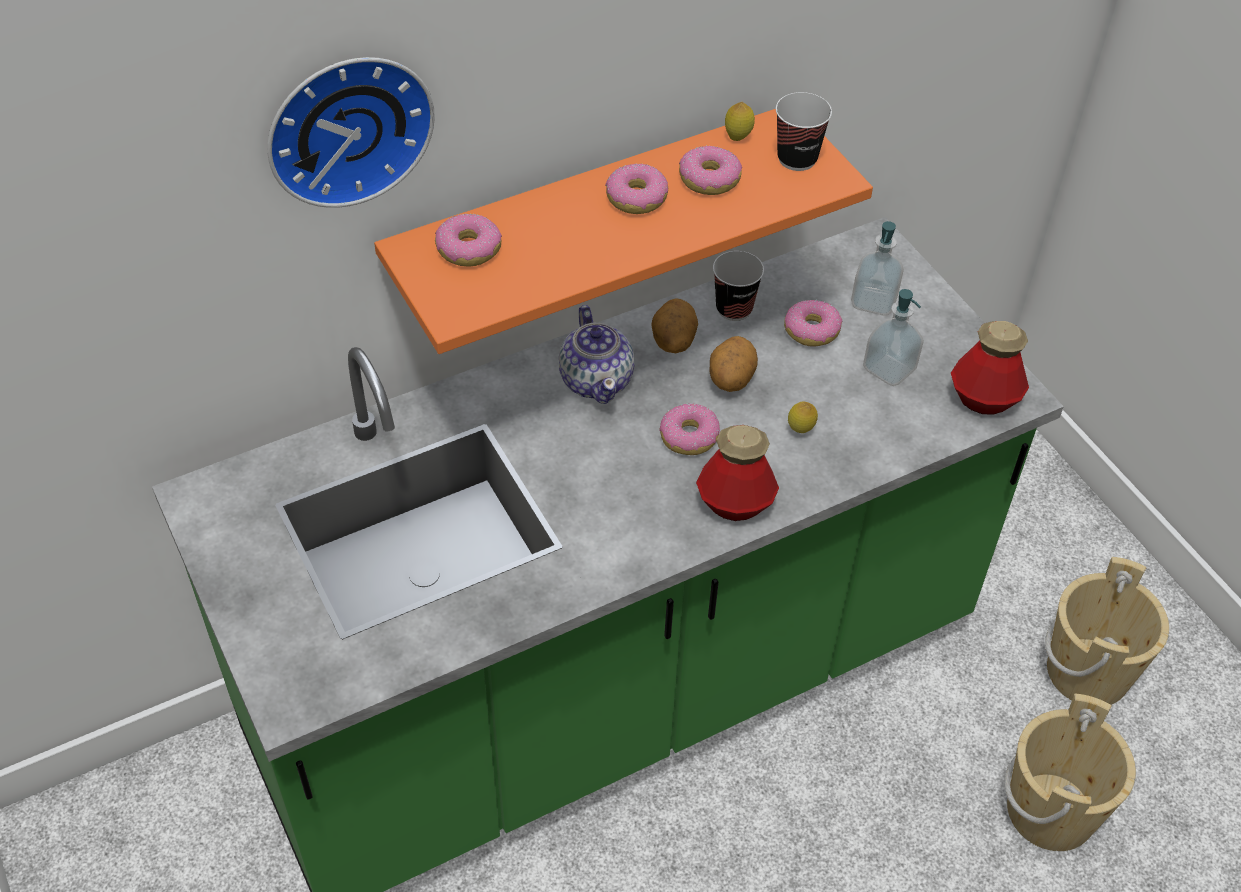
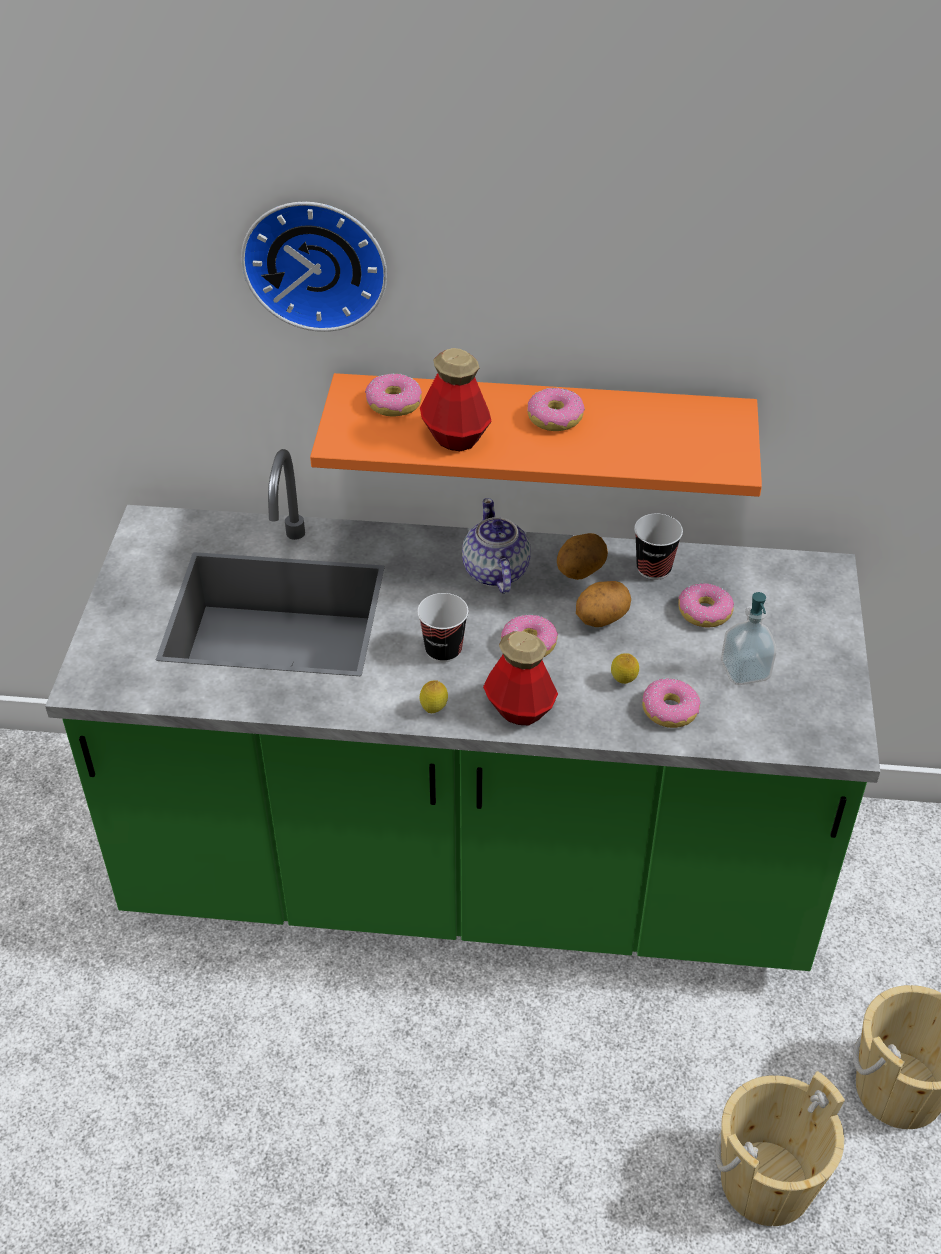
camera: 35 degrees right, 5 degrees down
(597, 380) = (495, 572): teapot -> teapot turned 150 degrees clockwise
(710, 179) = (627, 427): donut -> donut (670, 710)
(738, 138) = (681, 407): lemon -> lemon (434, 710)
(797, 158) = (716, 440): cup -> cup (443, 650)
(873, 301) = (780, 614): soap dispenser -> none
(983, 399) = (808, 732): bottle -> bottle (455, 437)

